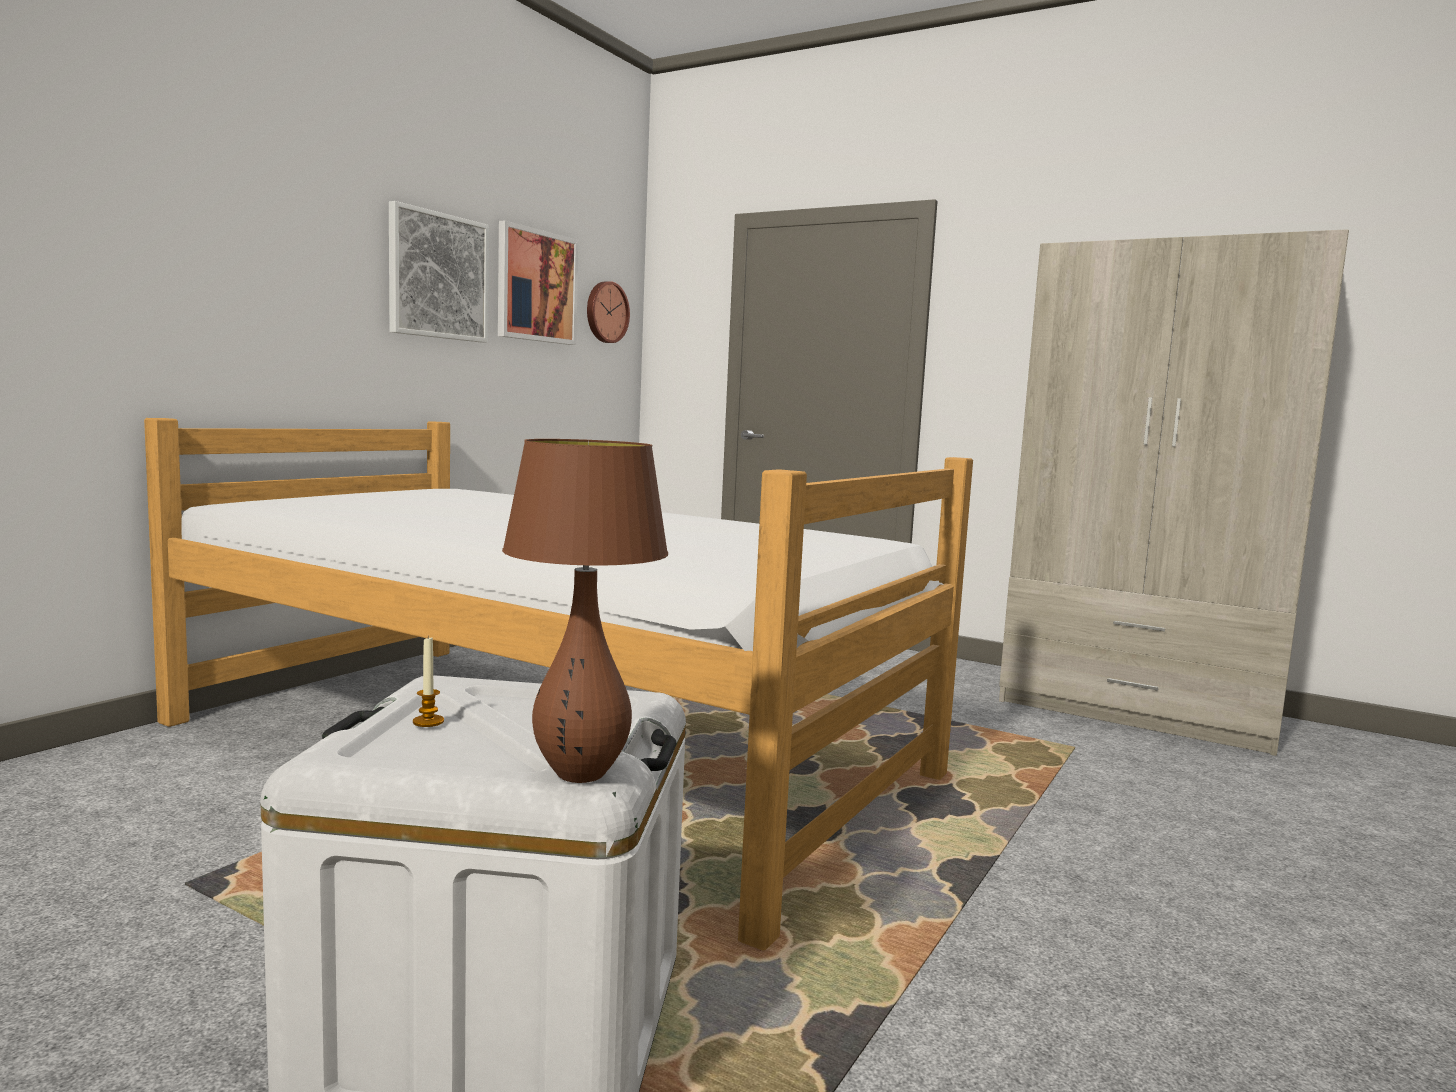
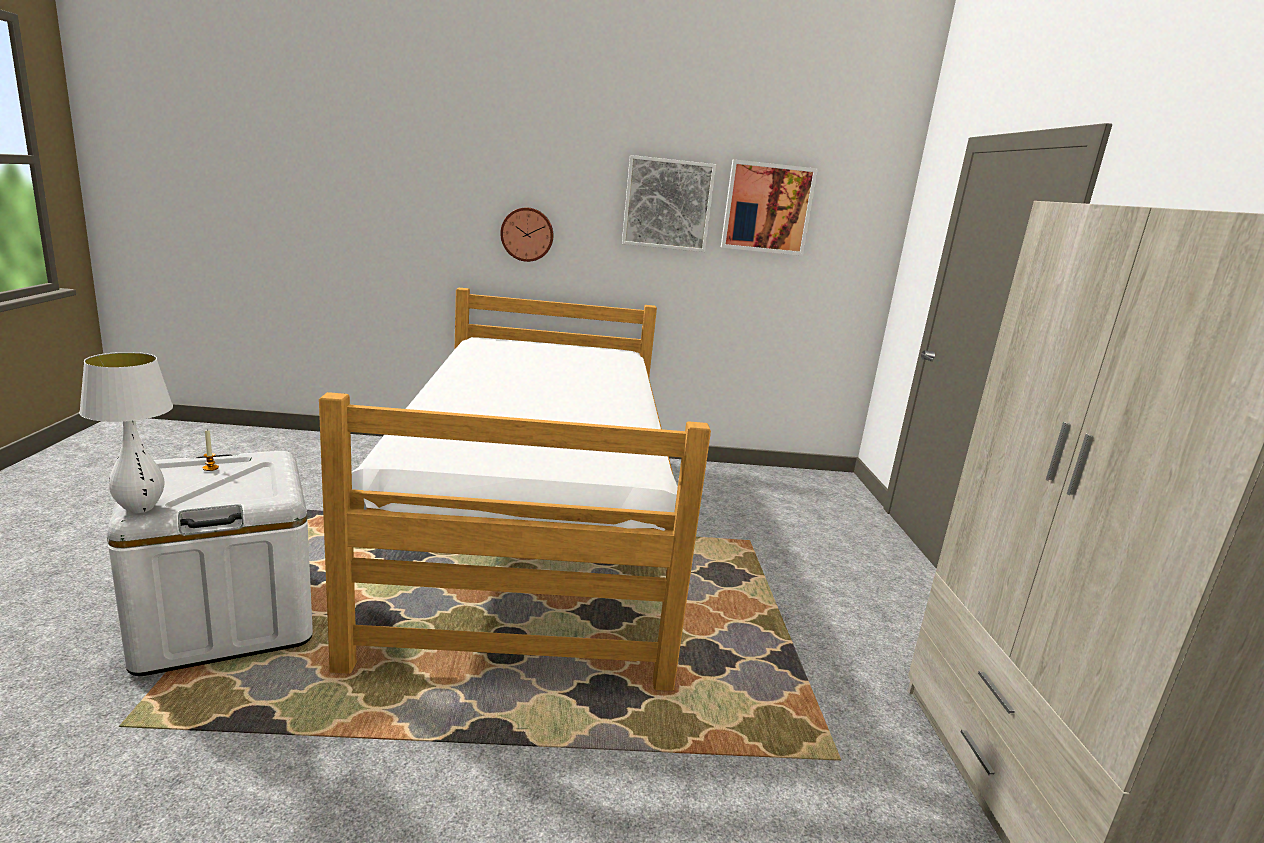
camera: 55 degrees right, 10 degrees up
(580, 775) = (139, 509): brown table lamp -> white table lamp
(605, 312) = (851, 228): wall clock -> wall clock (527, 234)

